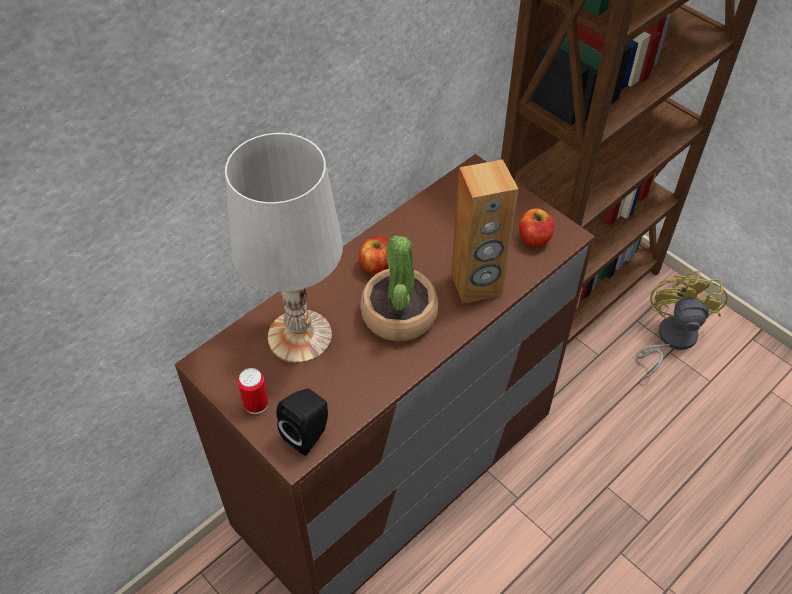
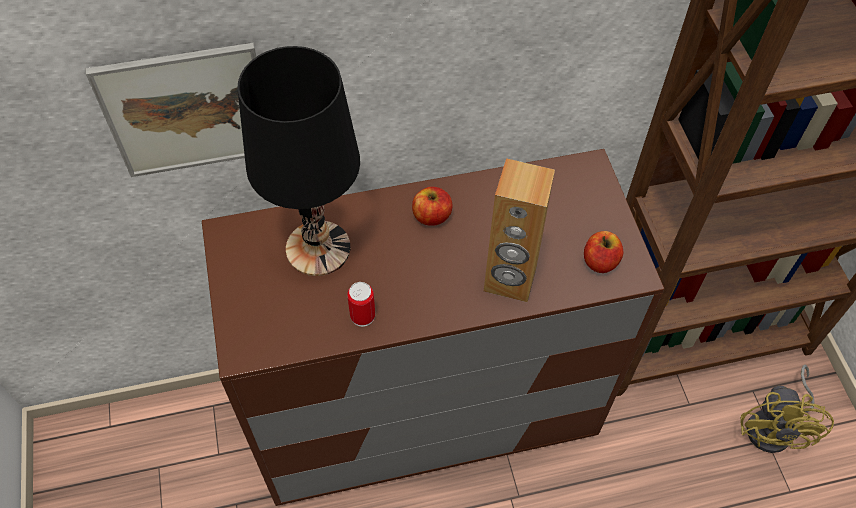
camera: 30 degrees right, 5 degrees up
(151, 250) = (188, 111): none -> picture
(256, 403) = (241, 290): can -> can (362, 316)
(301, 336) = (319, 248): white table lamp -> black table lamp
(308, 434) = (264, 340): black speaker -> none
(399, 314) = (418, 272): potted plant -> none
(670, 339) = (775, 427): yellow fan -> yellow fan turned 150 degrees clockwise

